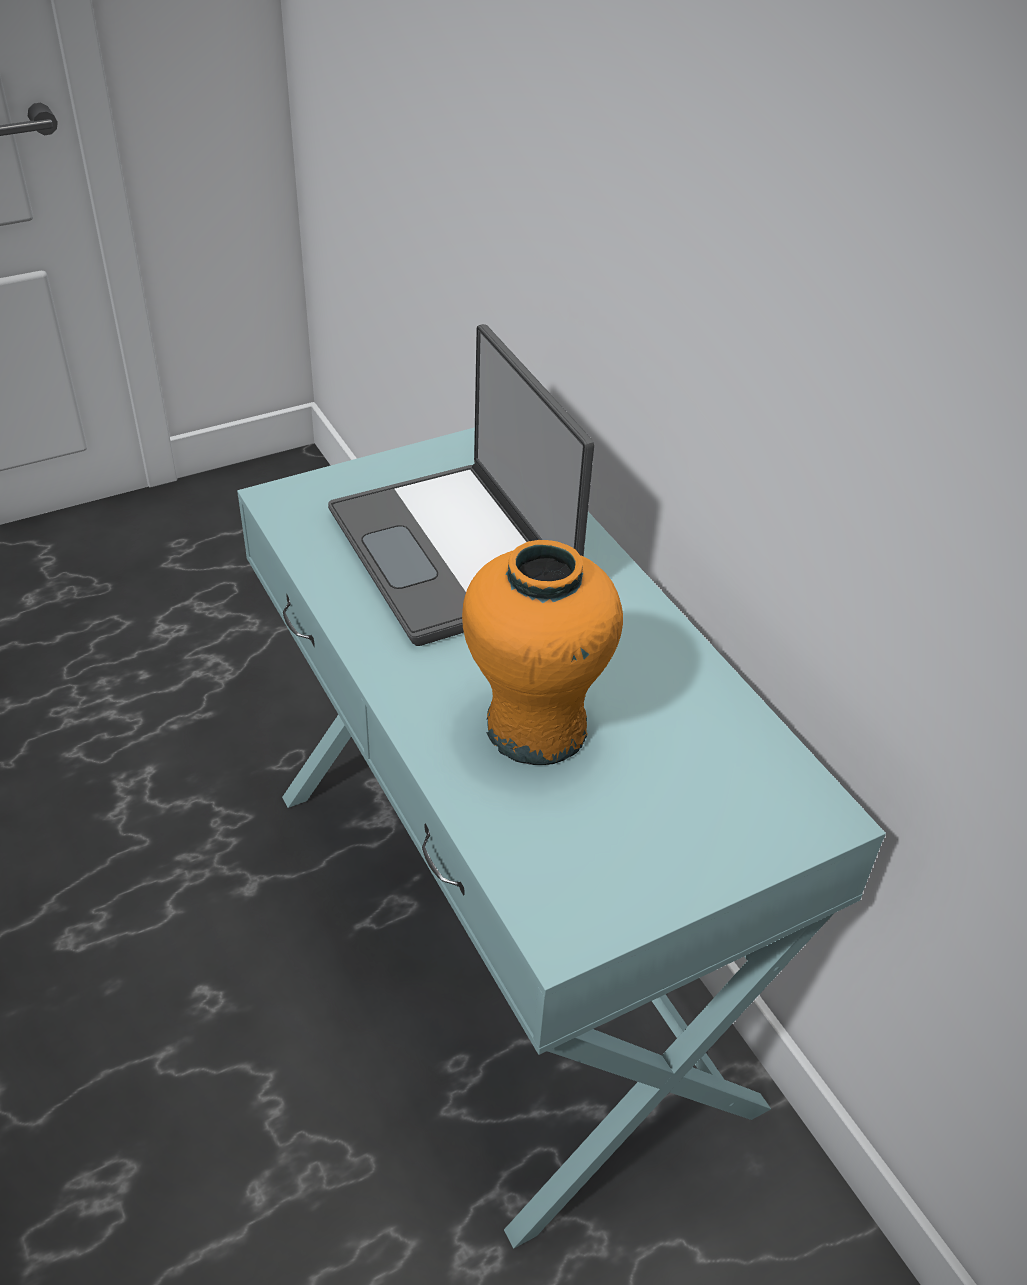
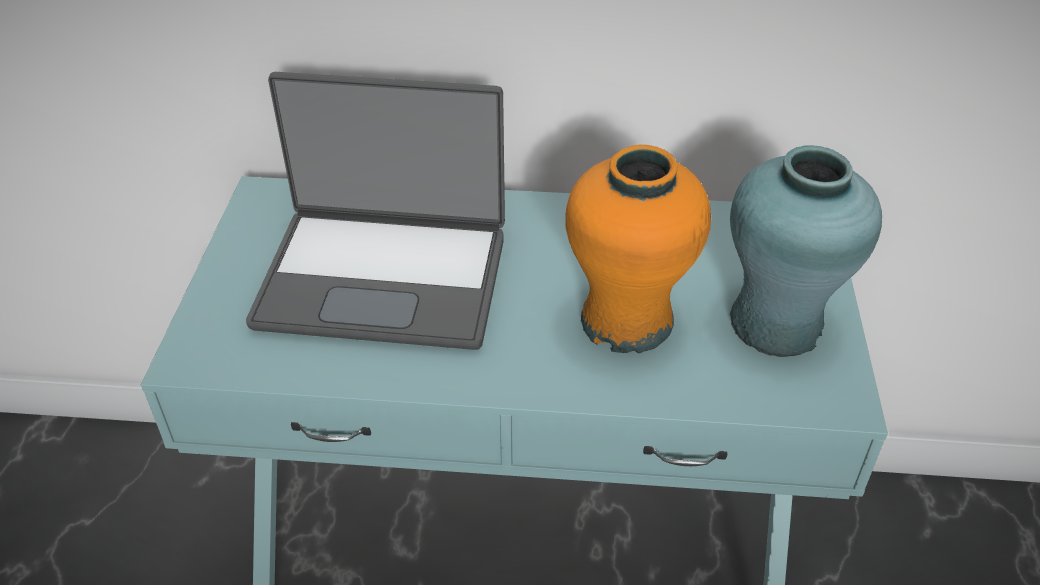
camera: 55 degrees left, 0 degrees up
(634, 843) = (776, 323): none -> turquoise vase

